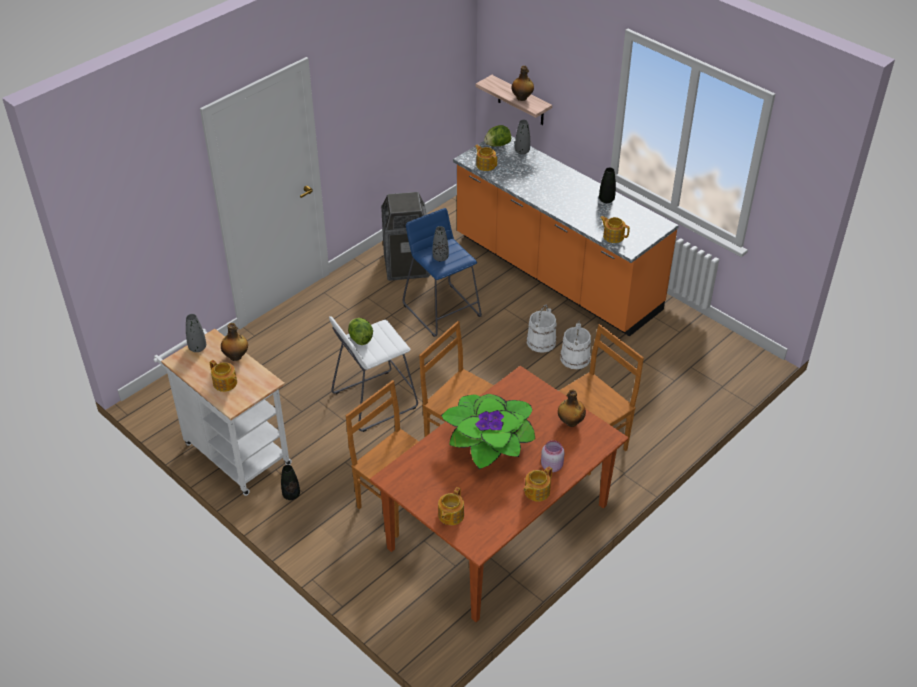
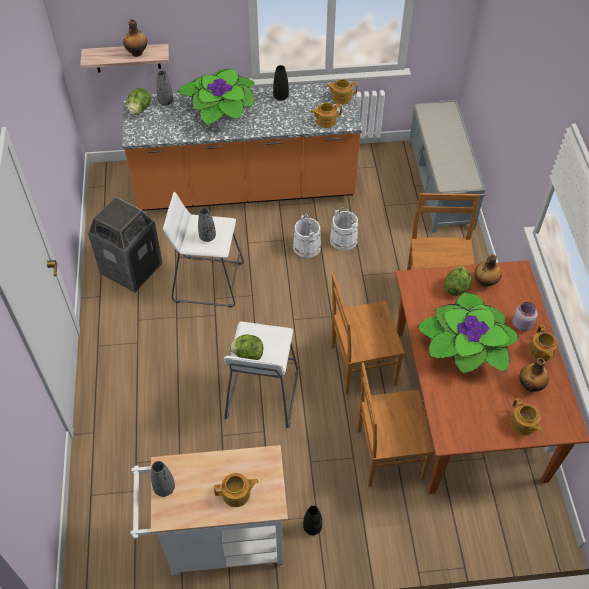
camera: 50 degrees left, 10 degrees up
(236, 356) = (208, 462): bottle -> bottle (530, 385)
(442, 310) = (208, 281): blue stool -> white stool
(485, 165) = (155, 133): teapot -> teapot (341, 97)
(544, 408) = (456, 287): none -> lettuce
(549, 181) = (221, 111): none -> potted plant
(713, 383) = (440, 185): none -> grey bench

